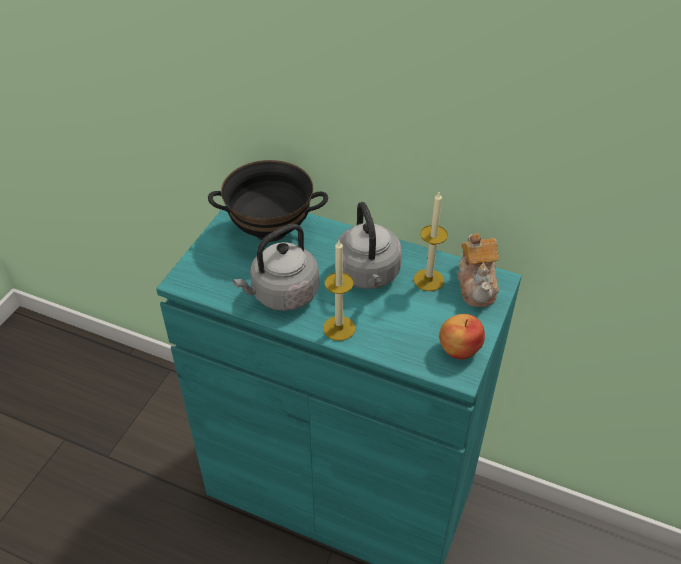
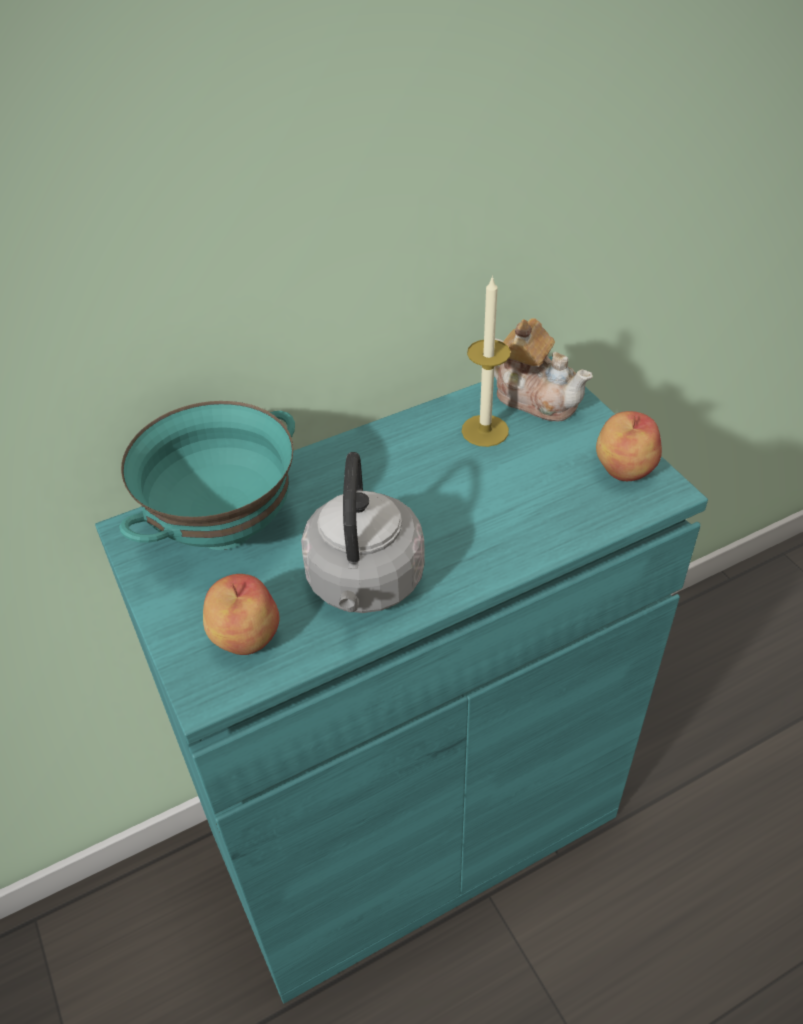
camera: 50 degrees left, 0 degrees up
(217, 274) = (244, 636): none -> apple
(270, 231) = (225, 529): black bowl -> turquoise bowl
(339, 328) = (486, 558): candle -> none
(368, 275) = (420, 478): grey kettle -> none

